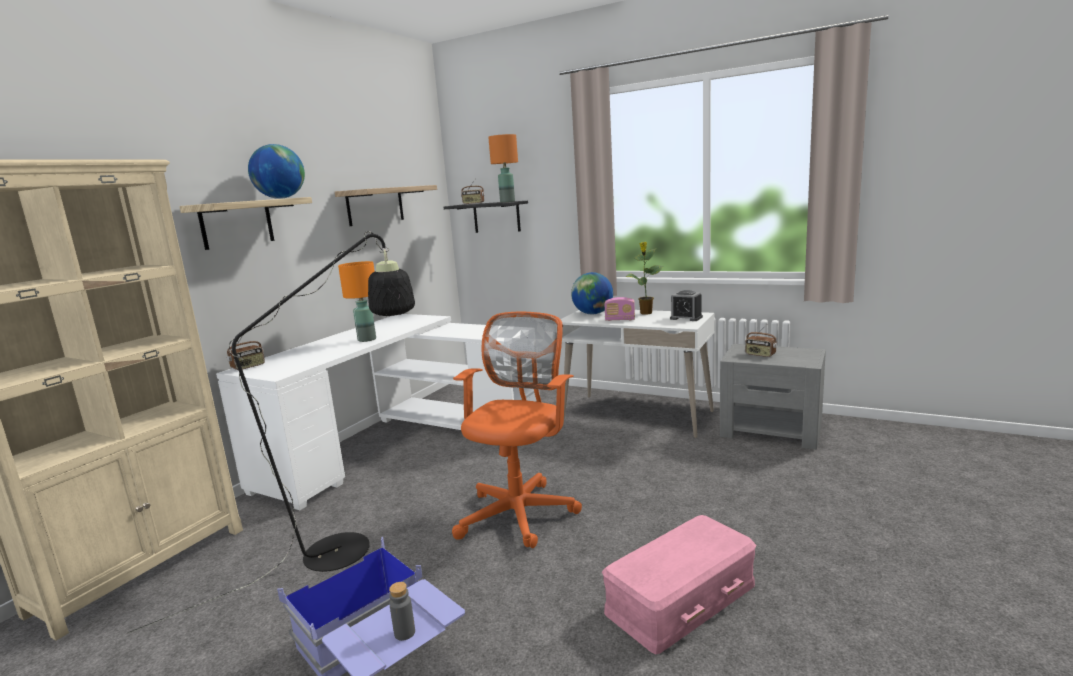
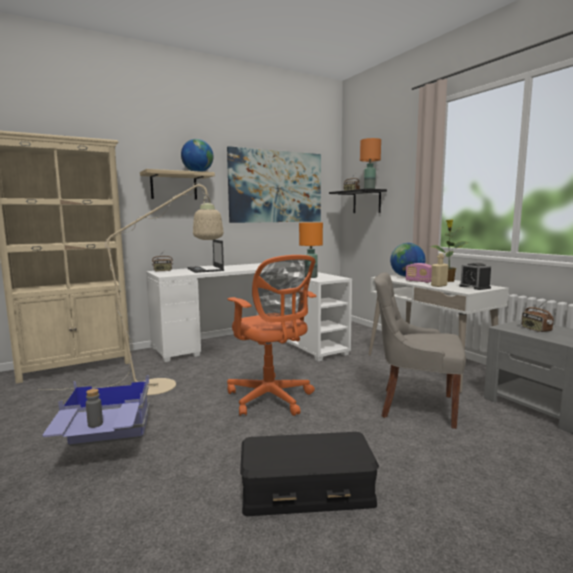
camera: 30 degrees right, 5 degrees down
(317, 351) = (205, 269): none -> laptop
(353, 544) = (166, 385): black floor lamp -> beige floor lamp
(367, 340) = (239, 269): orange table lamp -> orange table lamp (310, 277)
(375, 206) = (276, 187): shelf -> picture
(520, 512) = (271, 399): orange office chair -> orange office chair turned 90 degrees clockwise
(650, 322) = (439, 285): none -> beige bottle
(673, 466) = (415, 406): none -> grey chair
(682, 599) = (306, 491): pink storage box -> black storage box

